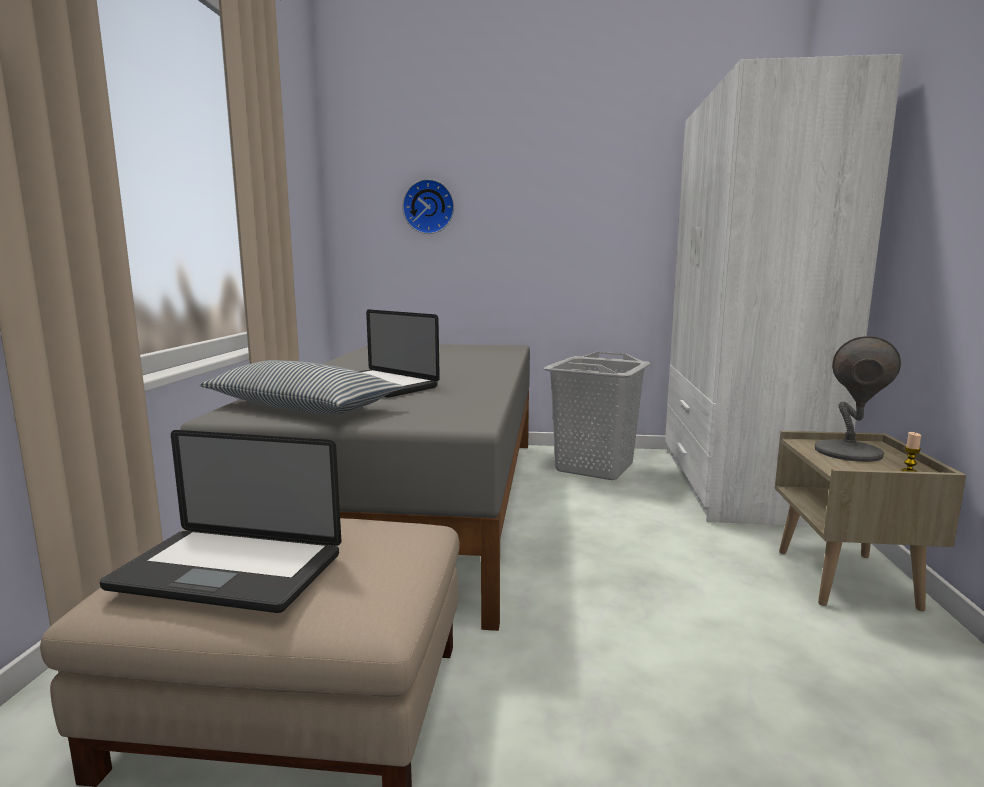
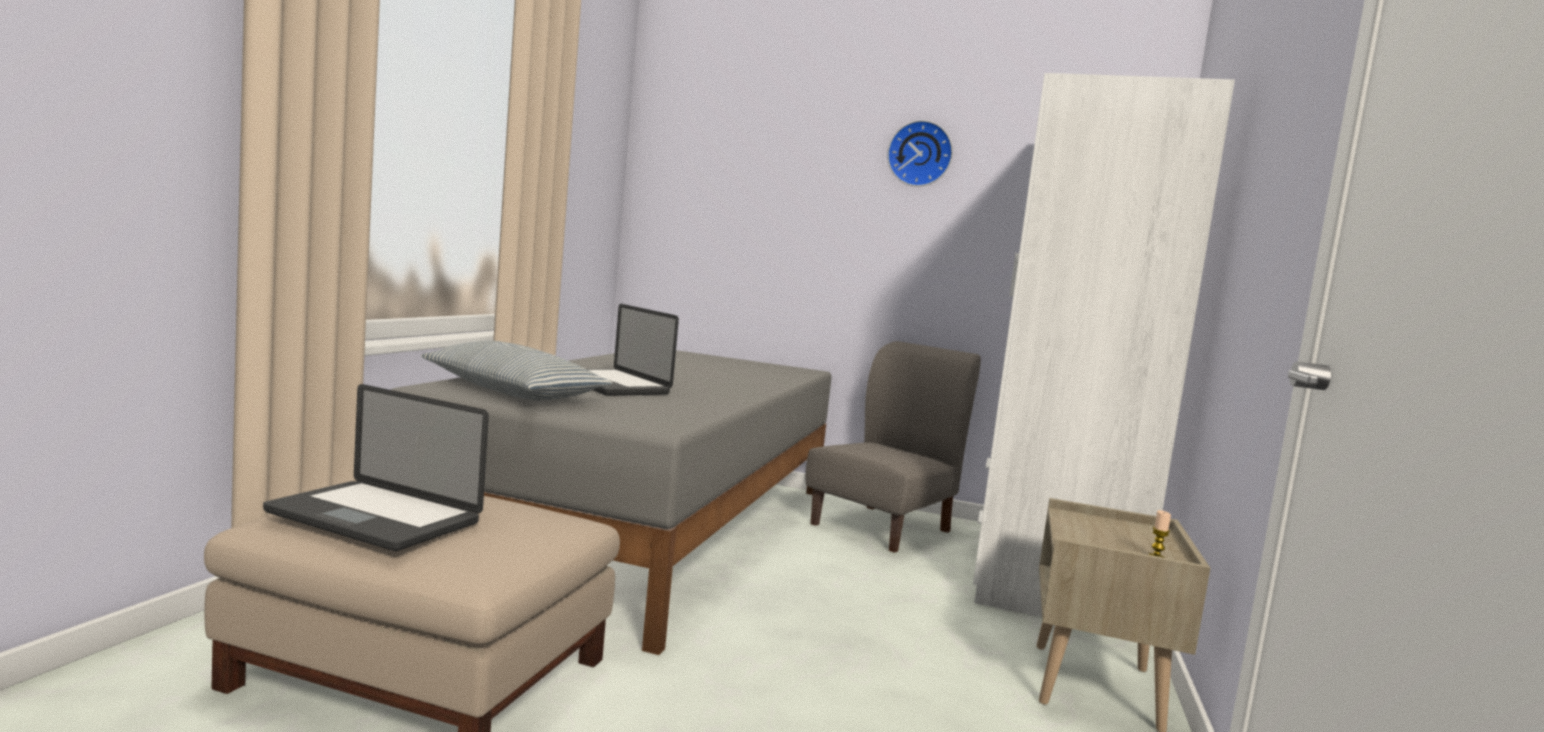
camera: 10 degrees right, 5 degrees down
(429, 207) = (737, 200): wall clock -> wall clock (920, 154)
(595, 467) = (882, 527): grey laundry basket -> grey chair
(847, 452) = (1109, 530): grey table lamp -> none

